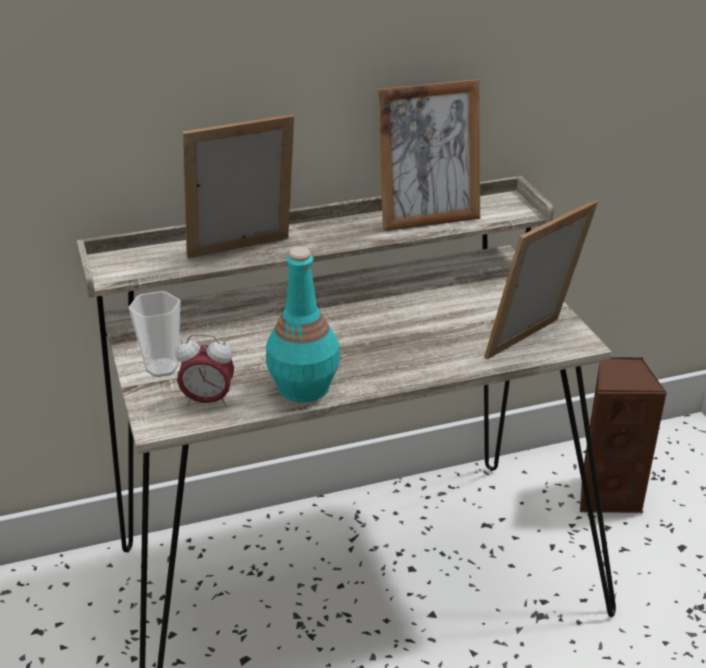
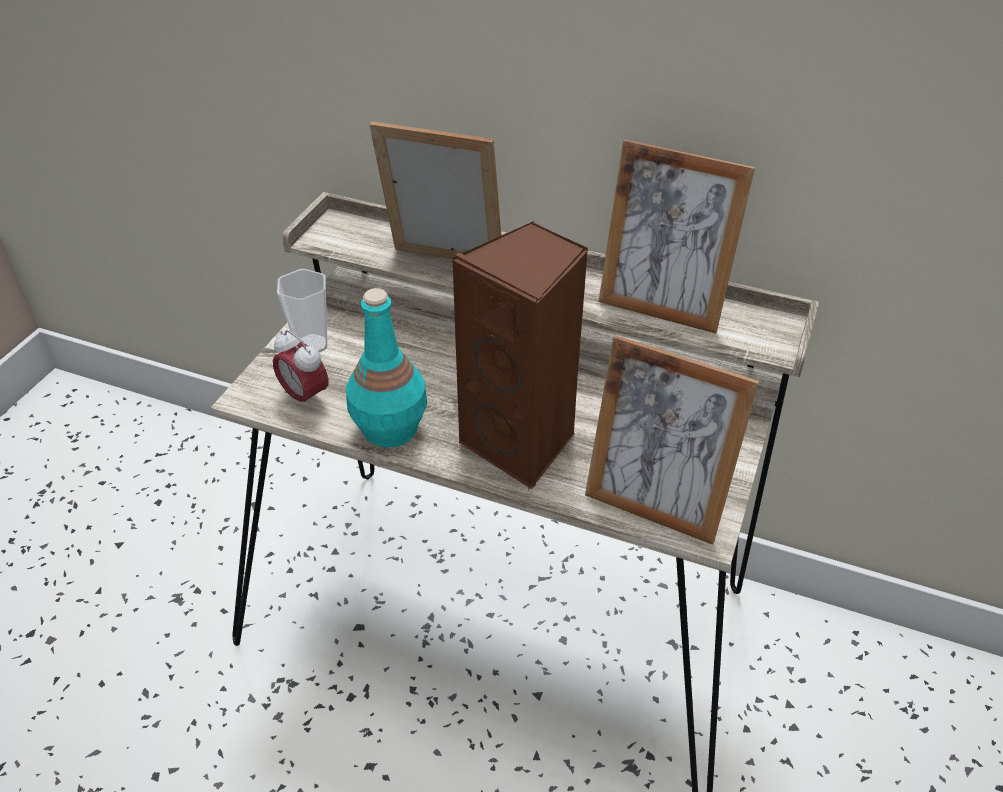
camera: 40 degrees right, 10 degrees up
(533, 344) = (654, 505): picture frame -> picture frame turned 150 degrees counterclockwise
(607, 494) = (830, 693): brown speaker -> brown speaker (523, 444)

